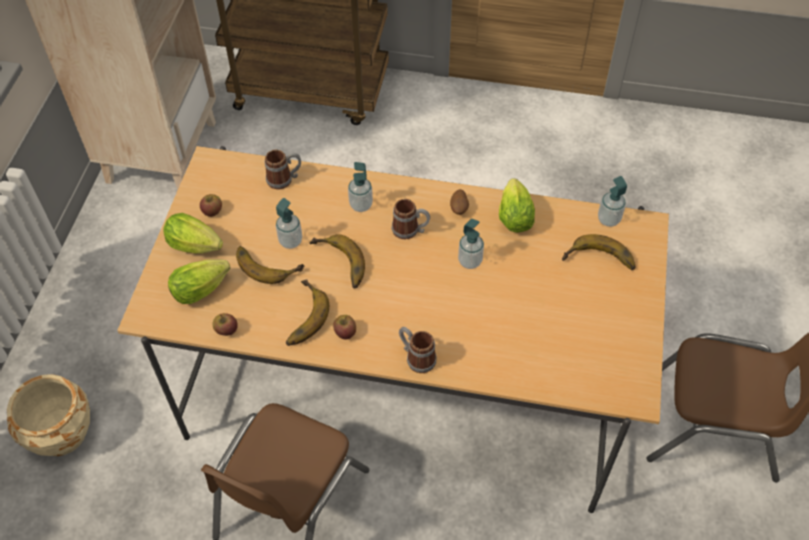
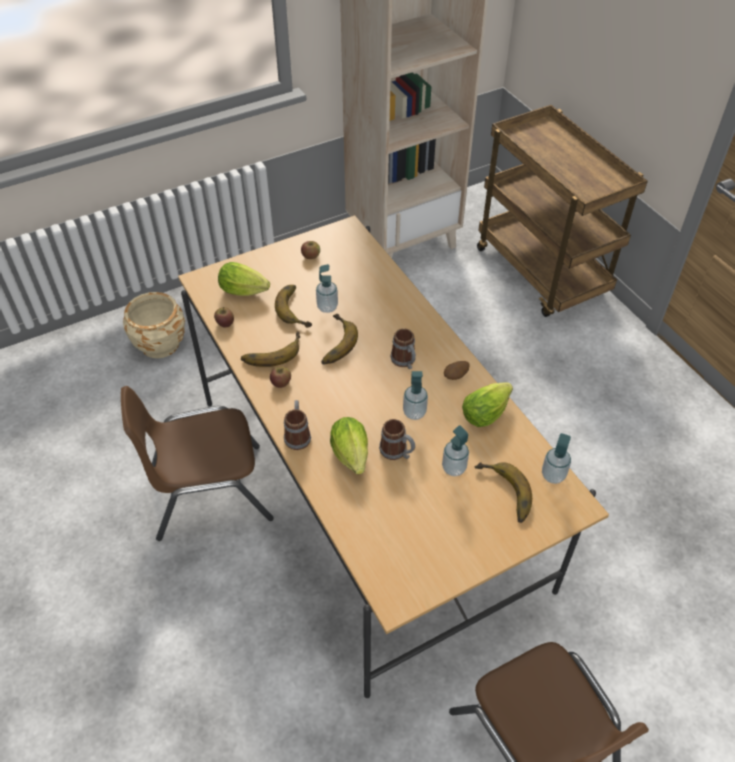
camera: 50 degrees right, 5 degrees down
(197, 246) = (276, 268): lettuce -> lettuce (352, 458)
(284, 179) = (375, 271): mug -> mug (397, 452)
(361, 205) = (397, 322): soap dispenser -> soap dispenser (454, 468)

